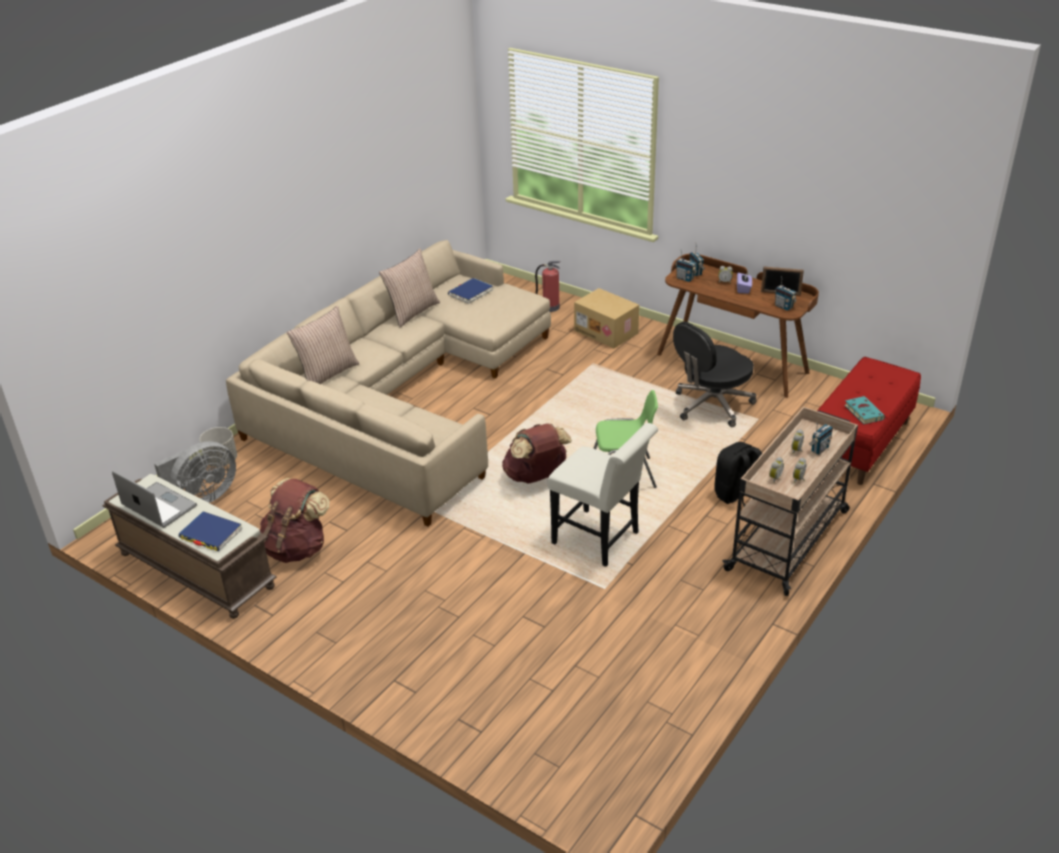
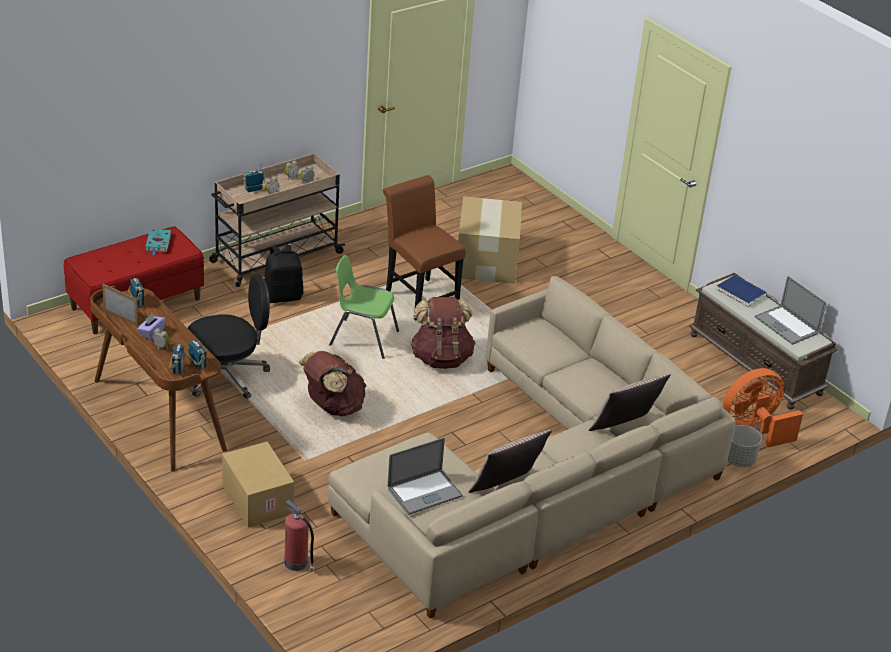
camera: 165 degrees left, 0 degrees up
(203, 496) = (755, 427): grey fan -> orange fan
(297, 548) = (669, 358): brown backpack -> brown backpack (332, 407)
(470, 292) = (424, 492): blue book -> laptop
(551, 618) = (487, 260): none -> cardboard box
(601, 540) = (418, 296): white chair -> brown chair

